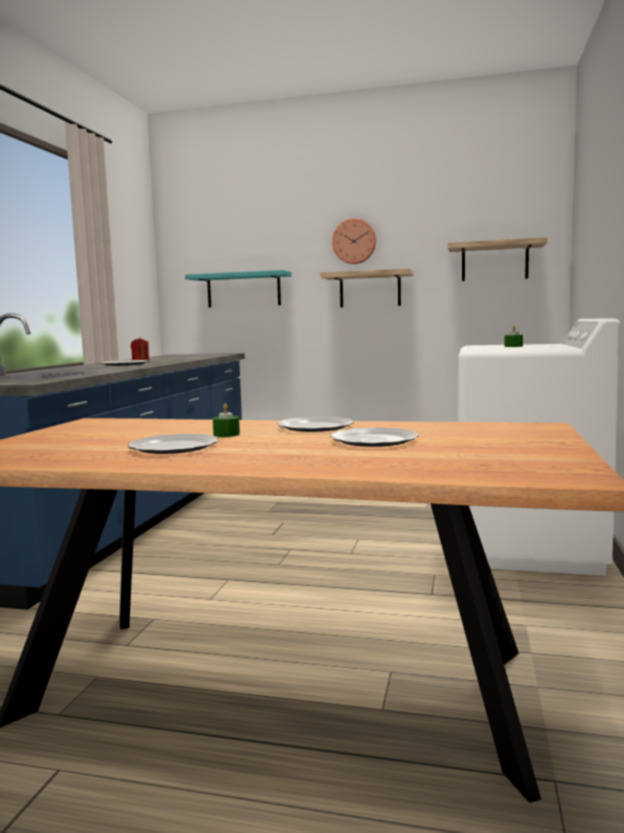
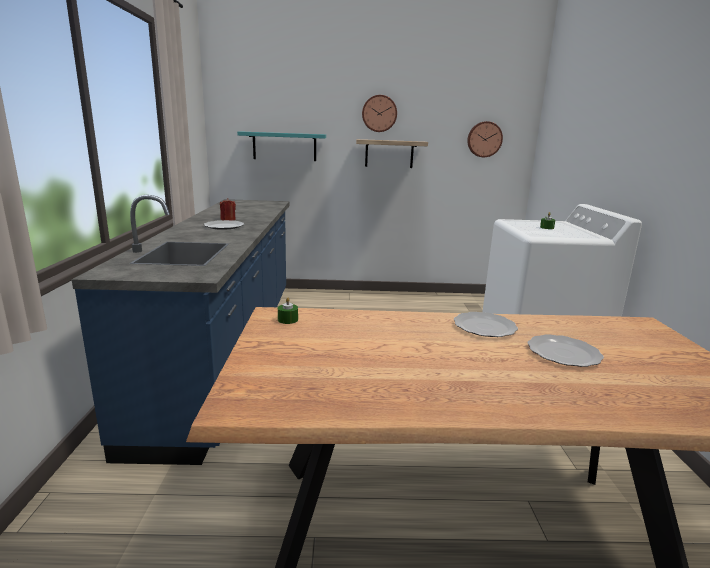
camera: 15 degrees left, 10 degrees up
(174, 447) = (418, 370): plate -> none
(226, 434) = (430, 343): green candle -> green candle (288, 320)
(494, 262) = (484, 139): shelf -> wall clock

